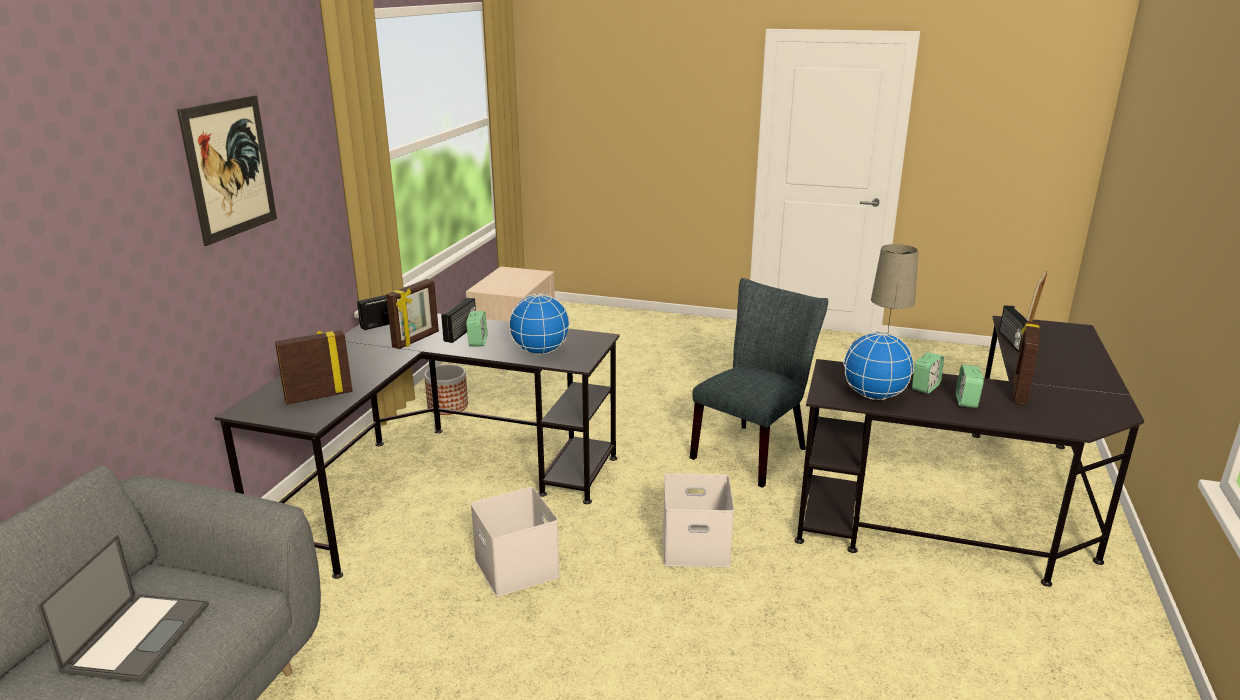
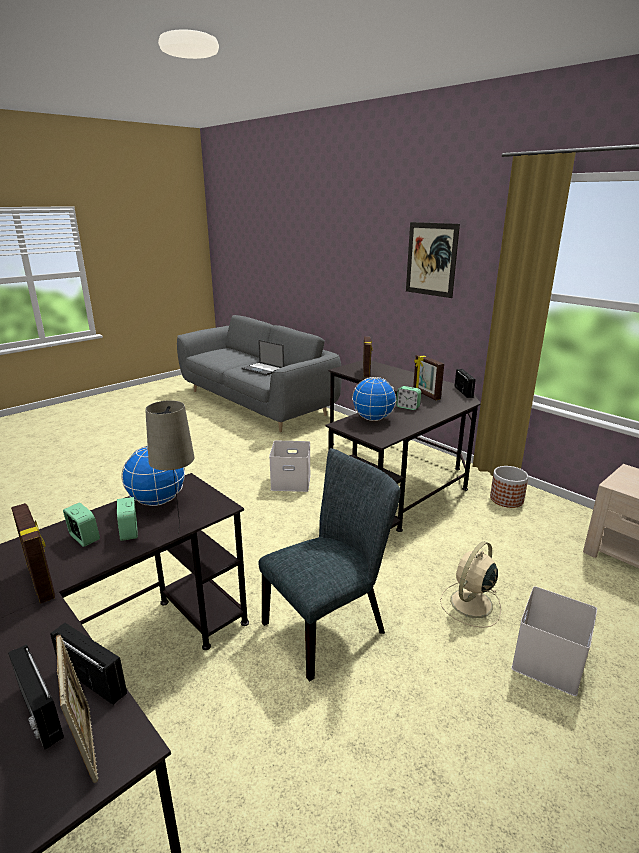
camera: 120 degrees right, 0 degrees up
(461, 333) = (428, 406): radio -> radio (38, 713)
(654, 401) = (470, 604): none -> beige fan
(697, 545) = (245, 539): white storage box -> white storage box (549, 663)
(754, 450) = (330, 625): grey chair -> grey chair turned 105 degrees counterclockwise

